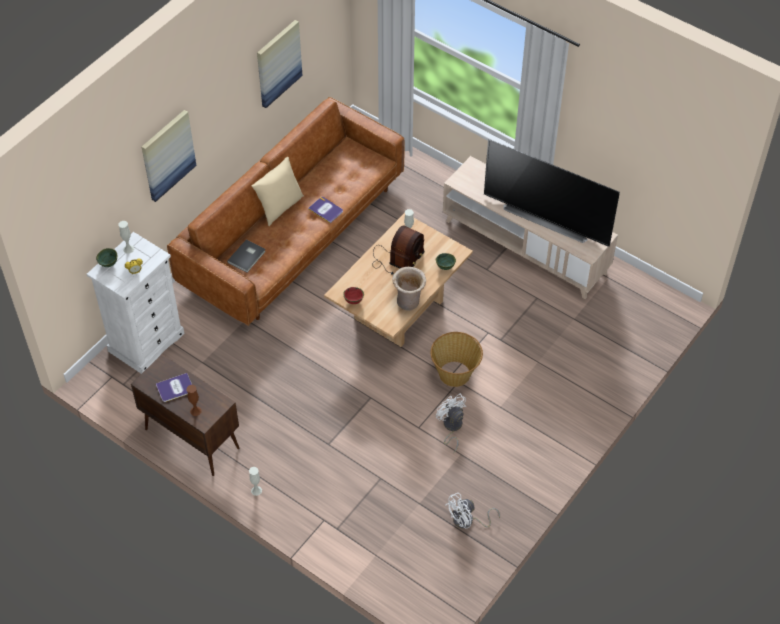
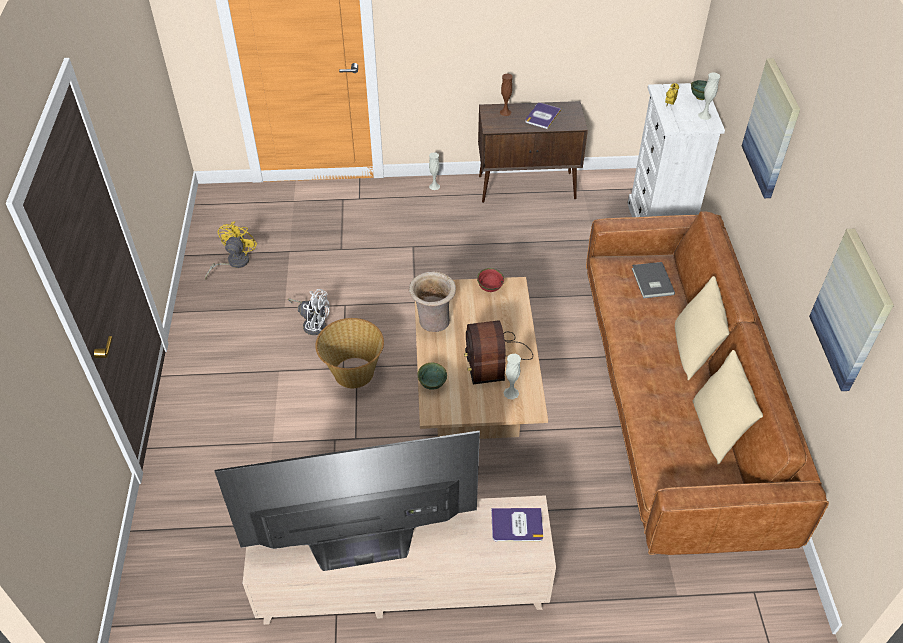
camera: 140 degrees right, 5 degrees down
(320, 168) = (717, 430): none -> beige pillow
(326, 210) = (643, 380): book -> book (517, 525)
(467, 521) = (233, 262): white fan -> yellow fan

